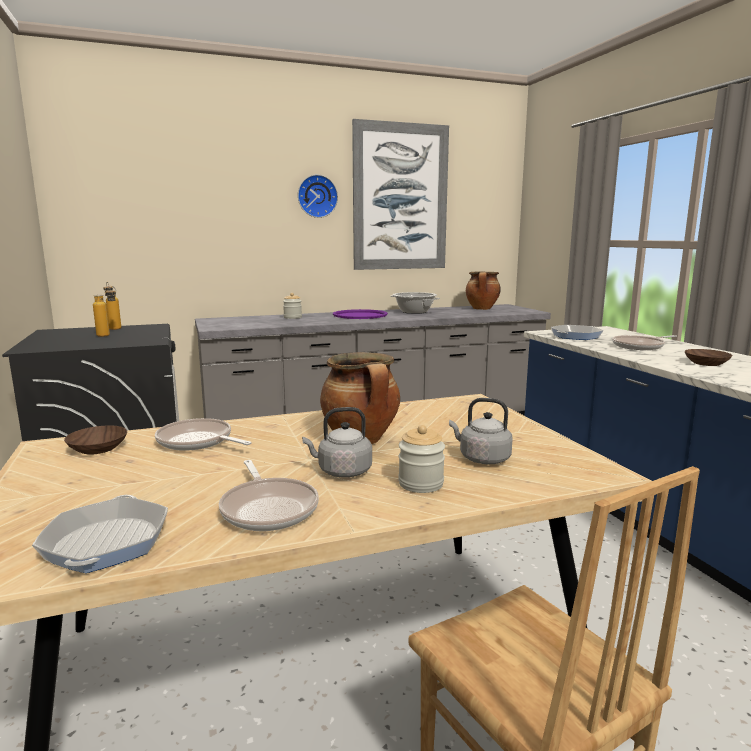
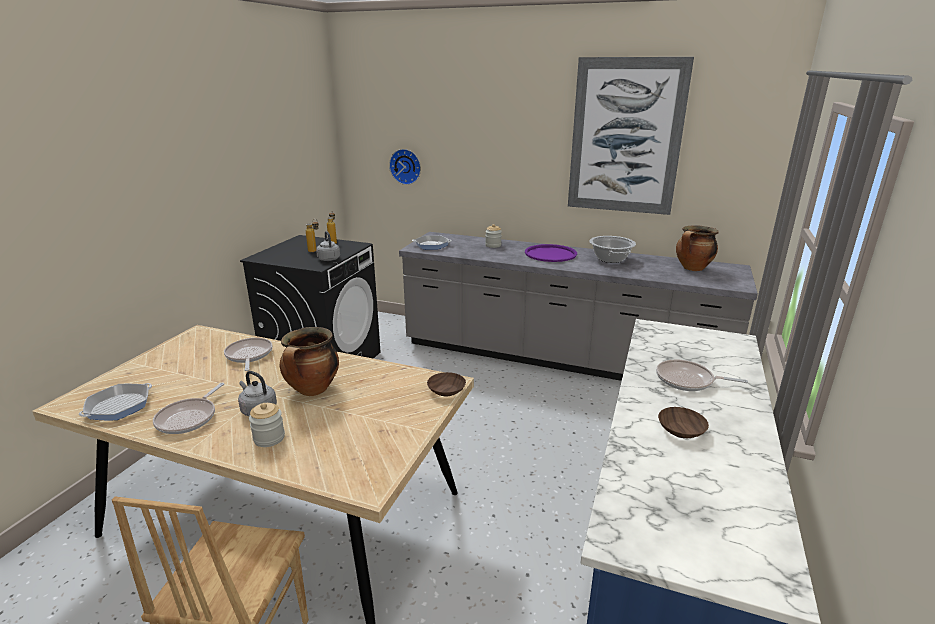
camera: 40 degrees right, 10 degrees up
(98, 448) = (210, 342): brown bowl -> brown bowl (447, 390)
(317, 196) = (537, 134): wall clock -> wall clock (406, 166)
(482, 458) = (335, 437): grey kettle -> grey kettle (328, 259)
(575, 336) = (665, 342): frying pan -> frying pan (431, 245)

